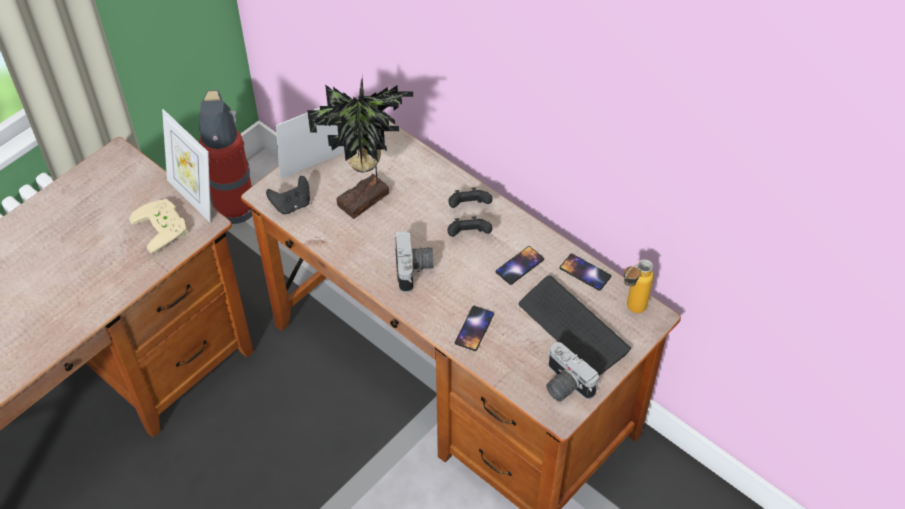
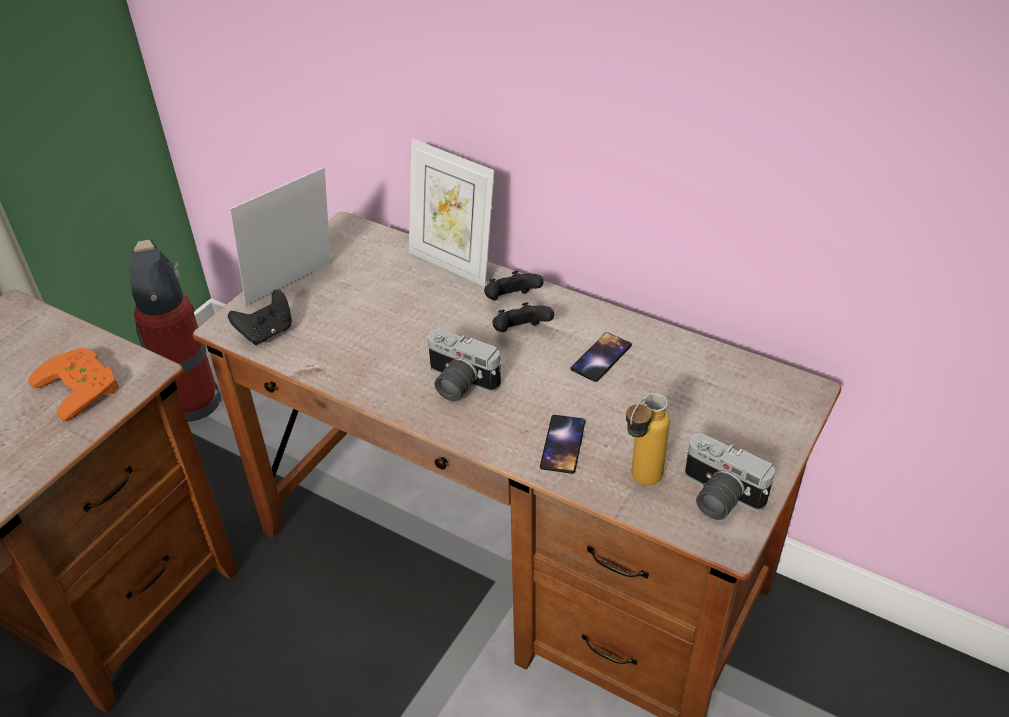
camera: 10 degrees left, 10 degrees down
(164, 227) = (83, 385): beige game controller -> orange game controller
(194, 197) = (126, 343): picture frame -> picture frame (452, 264)
(366, 201) = (370, 314): potted plant -> none
(415, 270) = (457, 384): camera -> camera turned 135 degrees clockwise
(573, 327) = (701, 420): keyboard -> none
(585, 272) = (692, 352): phone -> none
(630, 310) = (771, 387): bottle -> bottle (639, 483)

